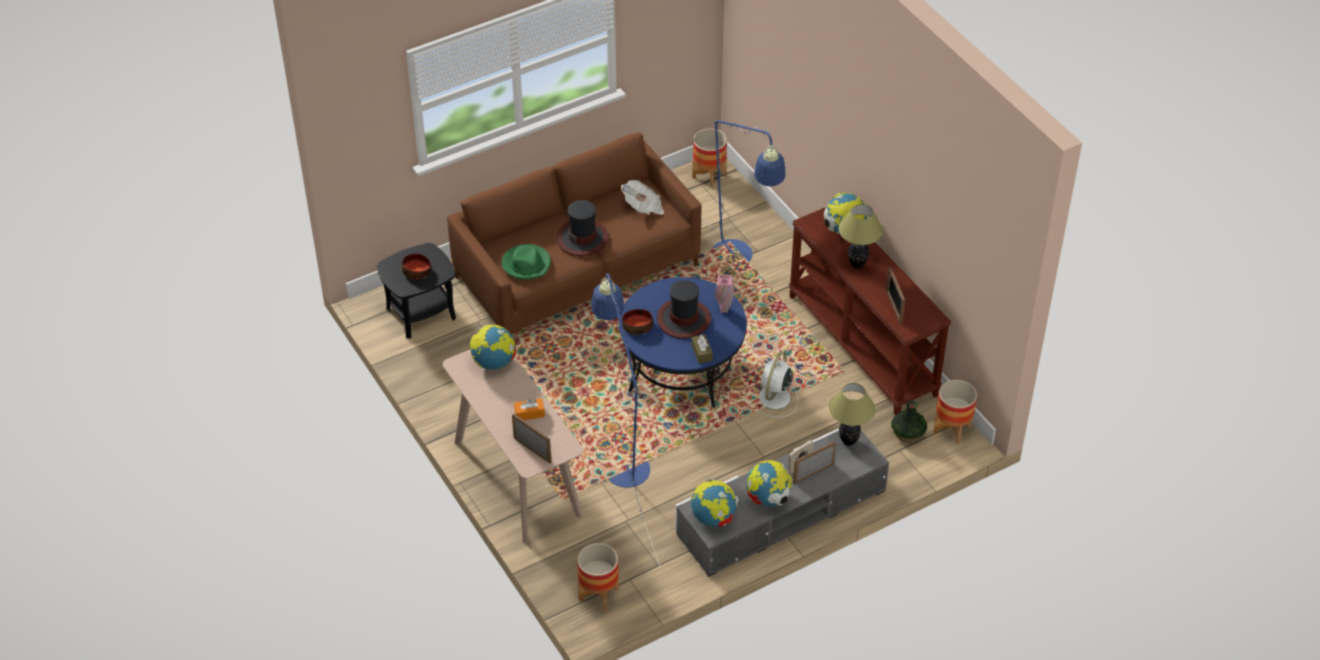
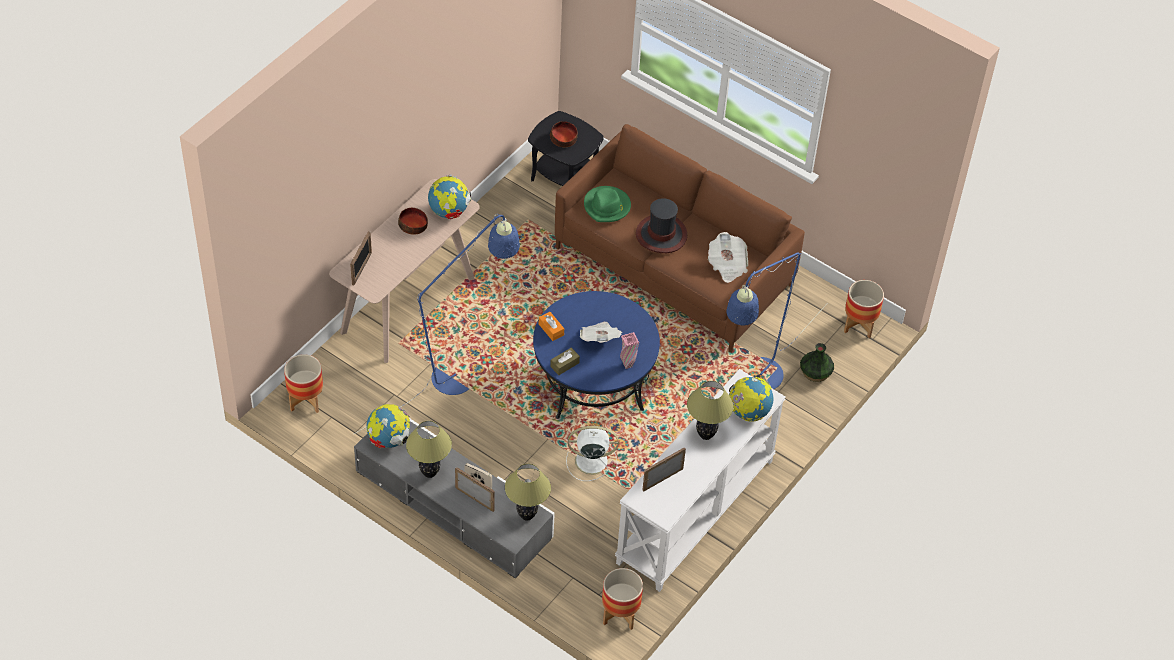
camera: 65 degrees right, 5 degrees up
(529, 413) = (402, 253): orange tissue box -> orange tissue box (551, 329)
(638, 326) = (574, 309): bowl -> bowl (413, 226)
(684, 319) = (600, 339): hat -> newspaper
(768, 498) = (429, 473): globe -> table lamp
(863, 345) = (696, 512): brown console table -> white console table
(908, 433) = (598, 579): vase -> vase (815, 373)

